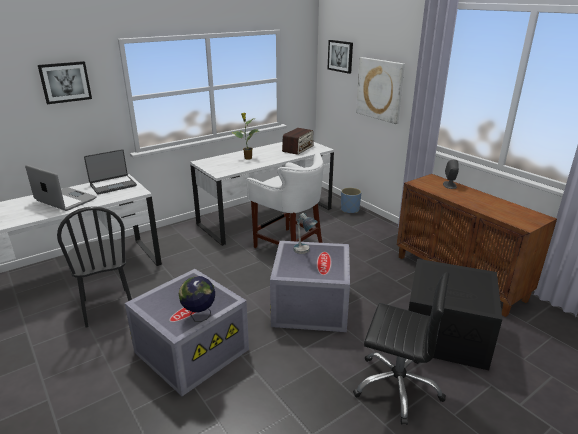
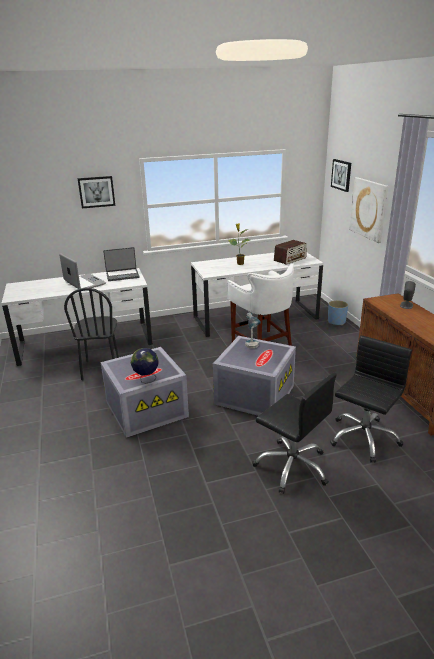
camera: 20 degrees right, 0 degrees up
(447, 333) = (363, 437): black storage box -> black office chair

